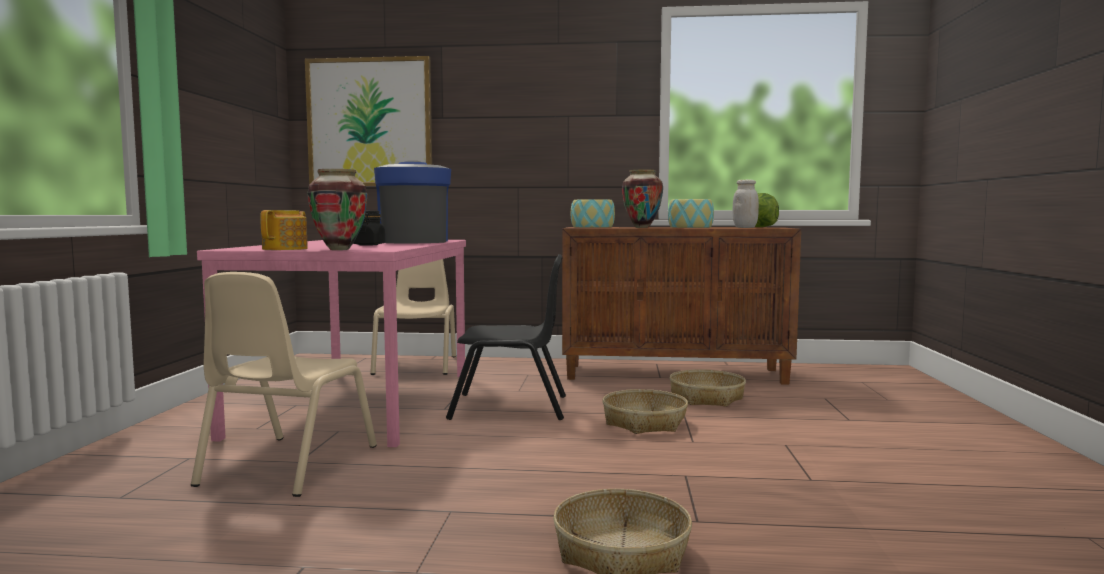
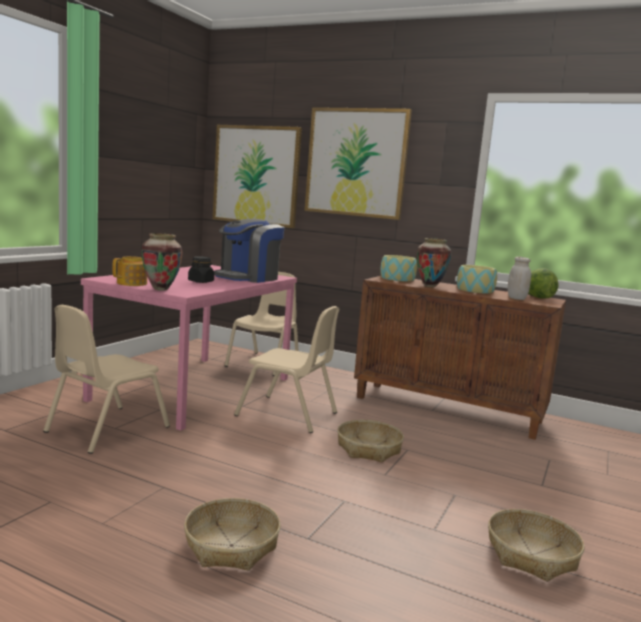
camera: 20 degrees right, 5 degrees up
(413, 241) = (248, 278): coffee machine -> coffee machine turned 150 degrees counterclockwise
(509, 96) = (356, 162): none -> picture
(510, 407) = (287, 414): black chair -> beige chair
(706, 398) = (446, 437): basket -> basket (531, 555)

